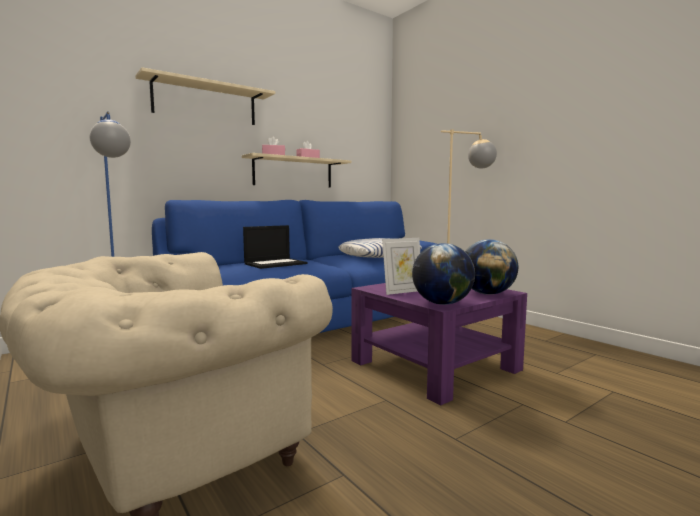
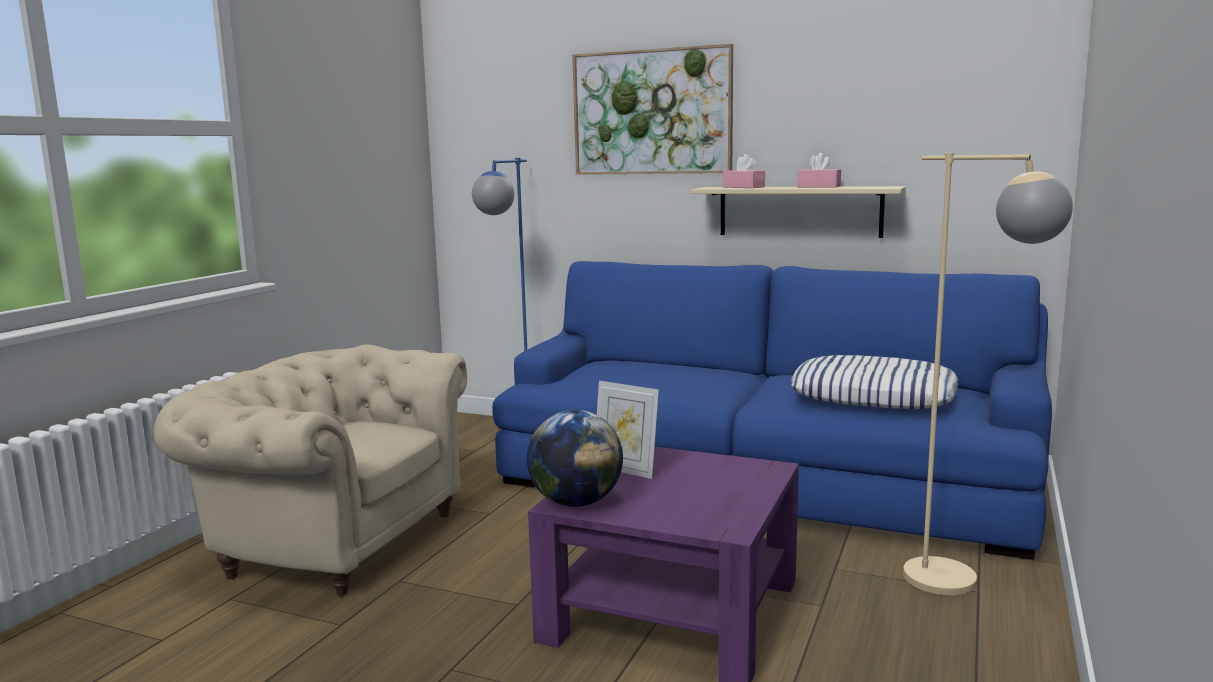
camera: 60 degrees right, 5 degrees up
(205, 103) = (652, 112): beige shelf -> picture
(276, 264) = (656, 375): laptop -> none
(487, 293) = (691, 519): globe -> none

